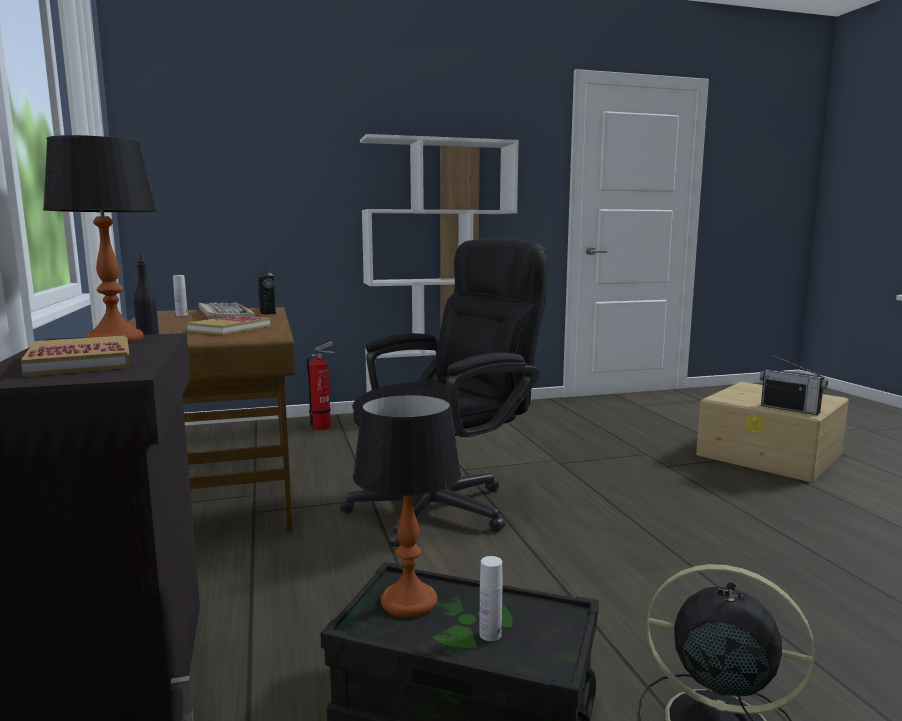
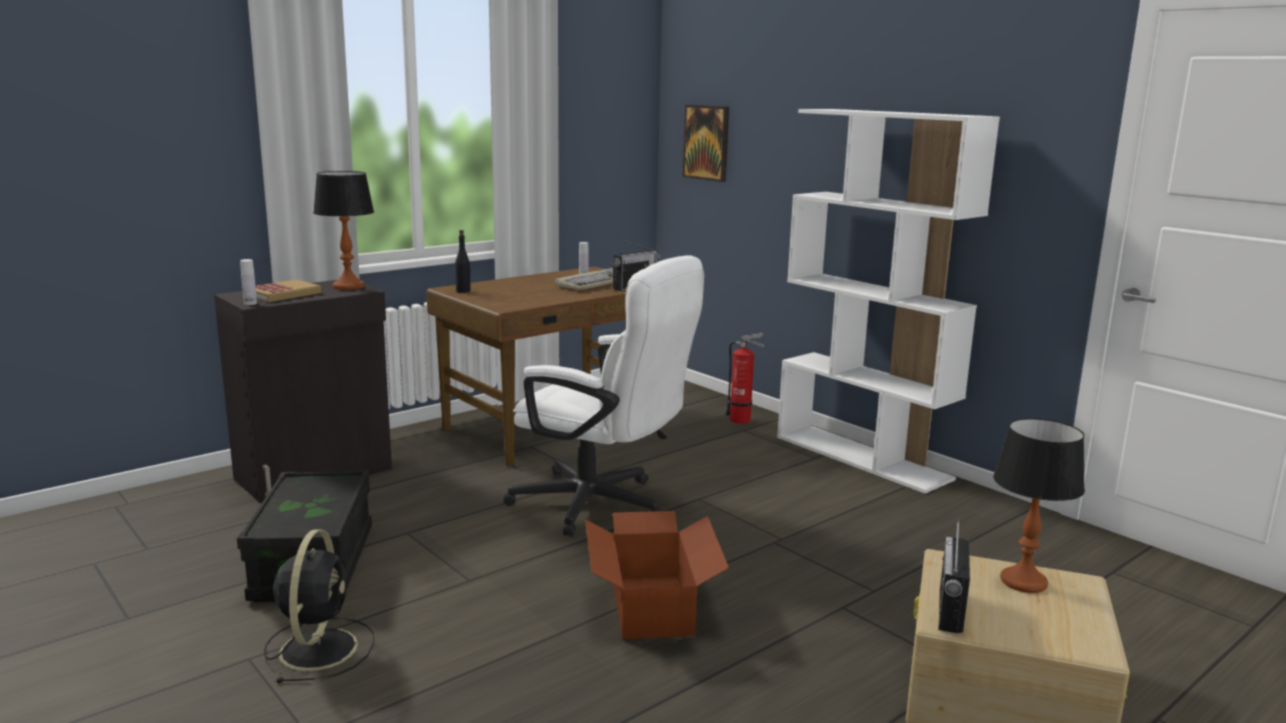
camera: 65 degrees right, 5 degrees up
(197, 175) = (706, 142): none -> picture
(229, 328) = (530, 295): book -> none
(408, 602) = (324, 487): table lamp -> table lamp (1023, 581)
(445, 505) = (602, 506): black office chair -> white office chair
(490, 634) = (293, 513): white bottle -> white bottle (250, 303)
(651, 520) = (653, 606): none -> cardboard box

